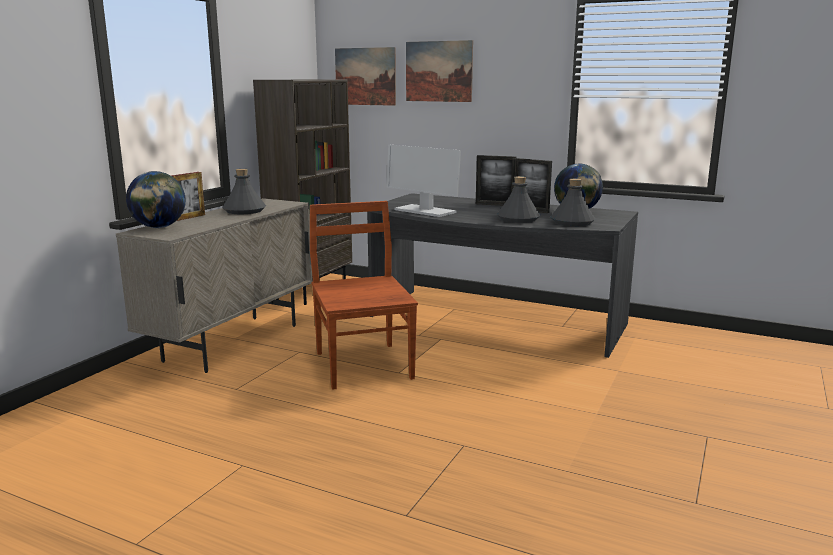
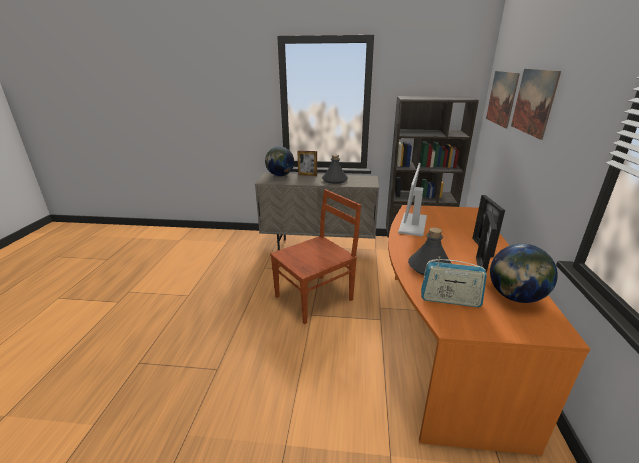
camera: 70 degrees right, 10 degrees up
(493, 322) = (440, 341): grey desk -> orange desk
(572, 222) = (450, 300): grey bottle -> radio

